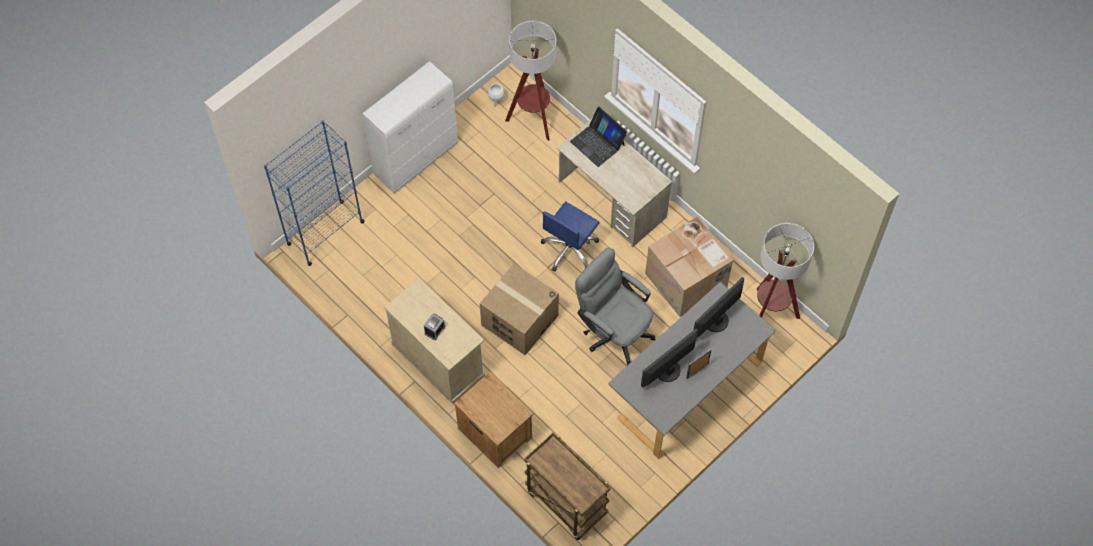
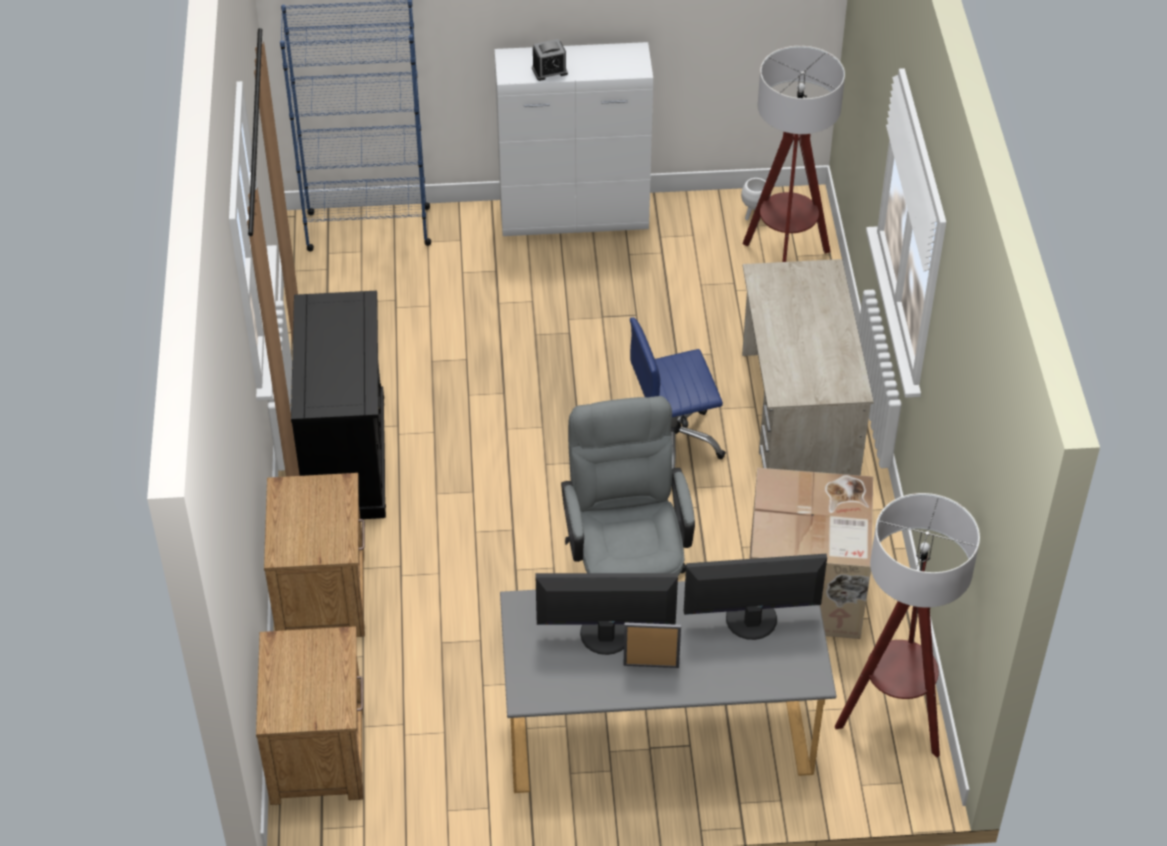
camera: 40 degrees right, 15 degrees down
(434, 330) = (327, 361): alarm clock -> alarm clock (549, 71)
(438, 360) = (346, 457): beige cabinet -> black cabinet
(519, 320) = (507, 482): cardboard box -> none
(565, 502) = (319, 751): brown cart -> brown nightstand
(598, 143) = (809, 292): laptop -> none

